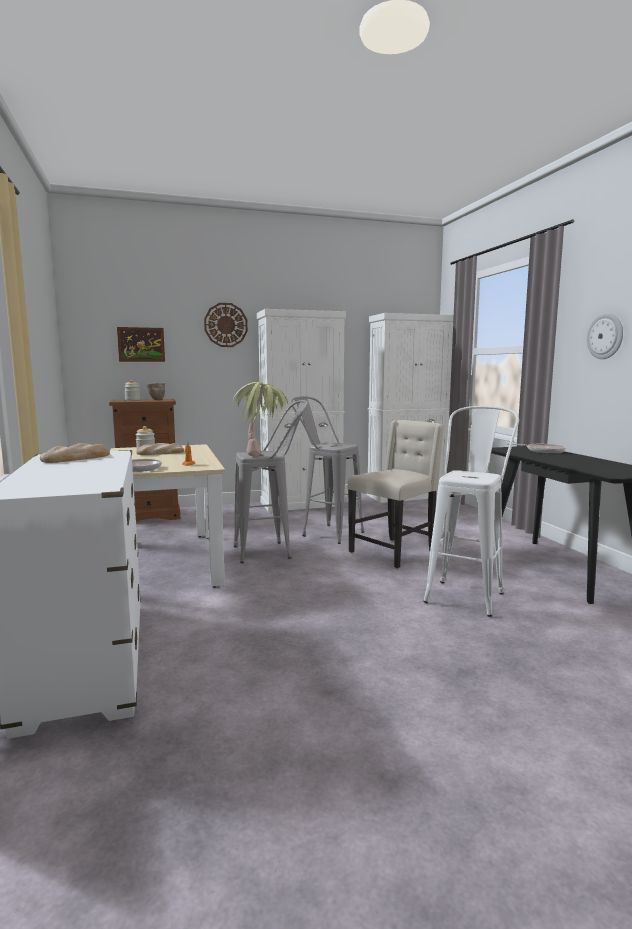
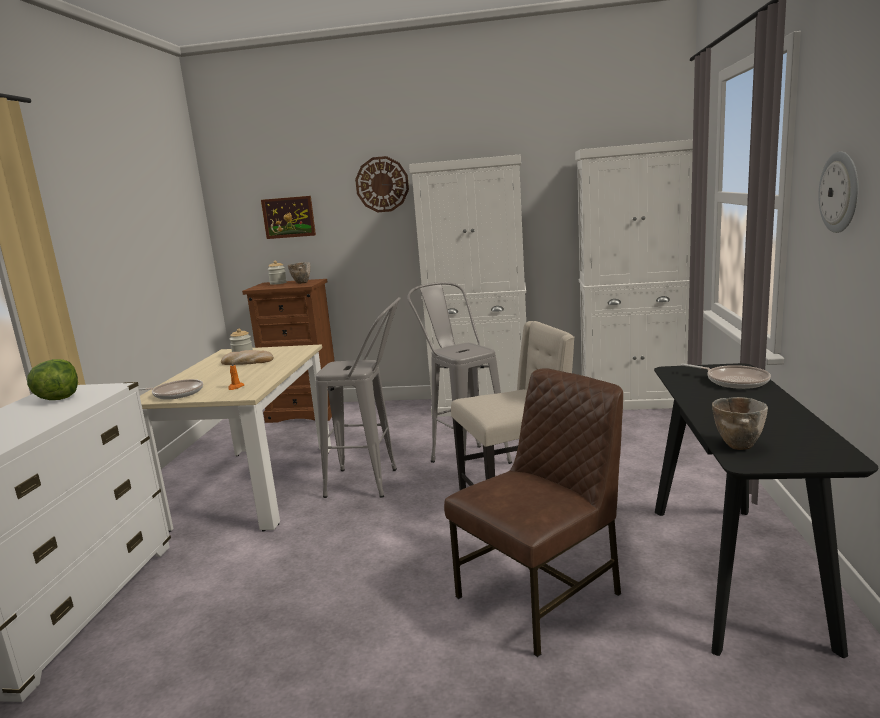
camera: 25 degrees right, 5 degrees up
(76, 458) = (58, 398): bread -> lettuce
(262, 453) = (350, 366): potted plant -> none
(467, 593) = (542, 595): white stool -> brown chair
(597, 470) = (738, 445): none -> bowl

